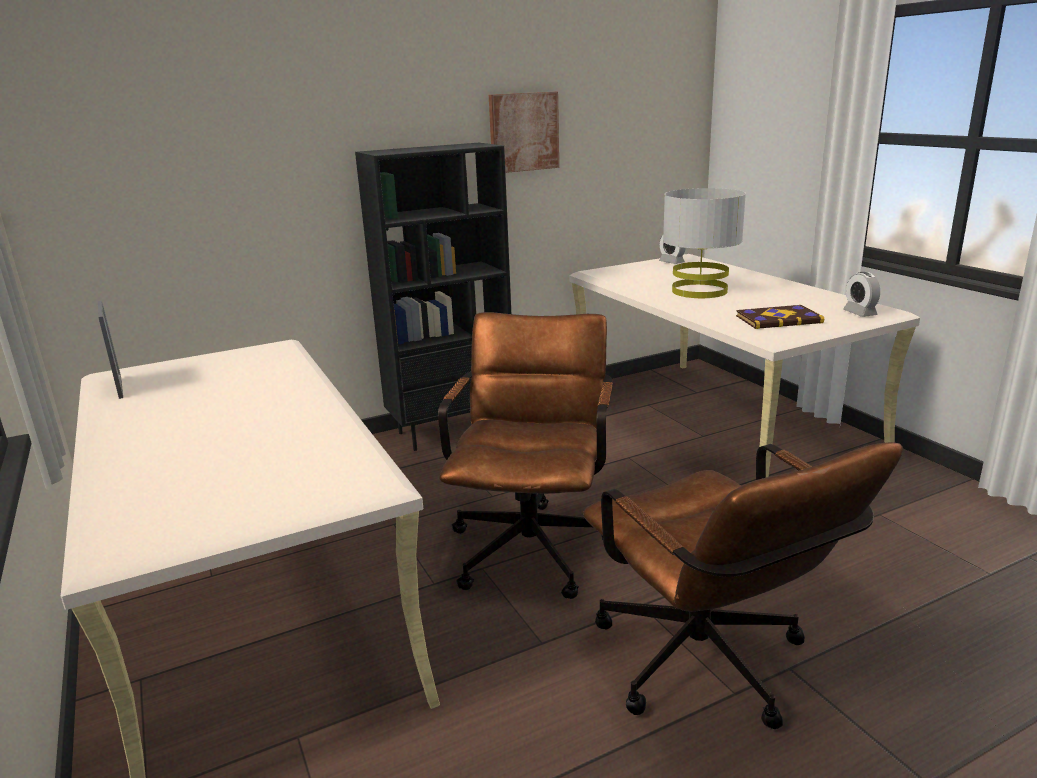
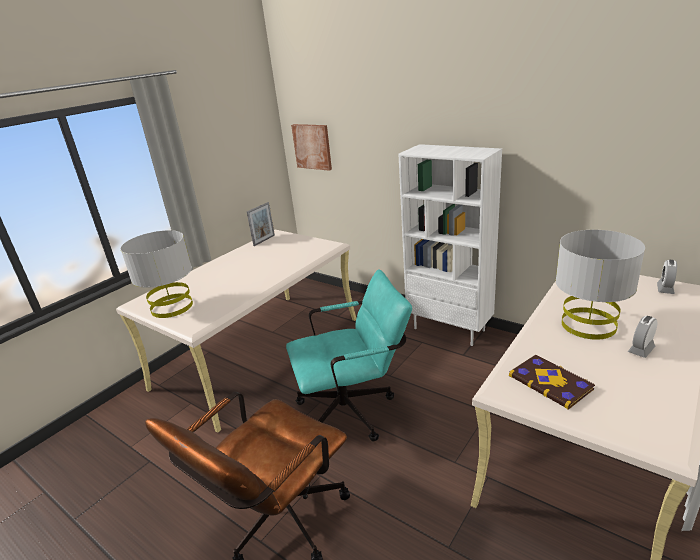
camera: 65 degrees right, 5 degrees up
(236, 503) = (171, 307): none -> grey table lamp
(452, 430) = (450, 329): black bookcase -> white bookcase
(523, 132) = (546, 144): picture -> picture (312, 146)
(533, 542) = (354, 409): brown office chair -> turquoise office chair
(859, 313) = (632, 428): alarm clock -> alarm clock (641, 349)

